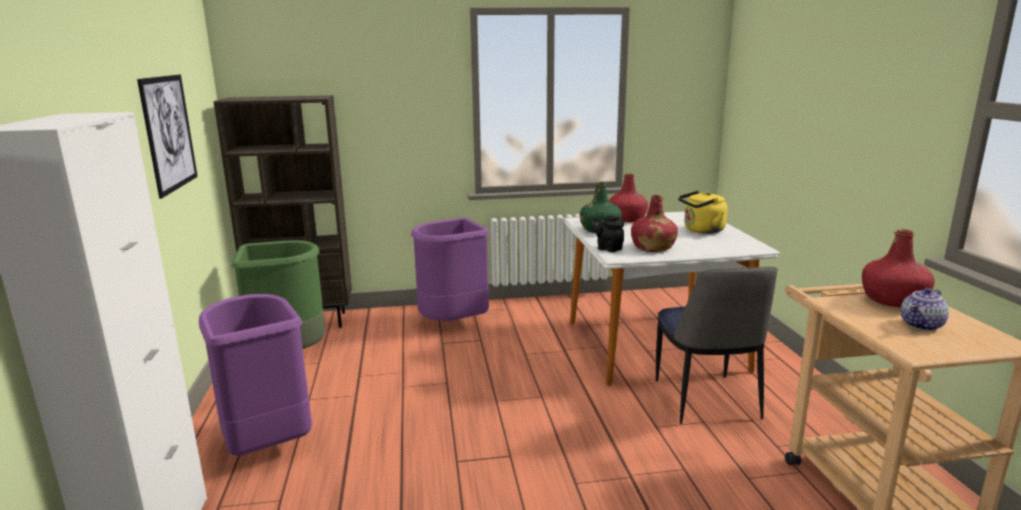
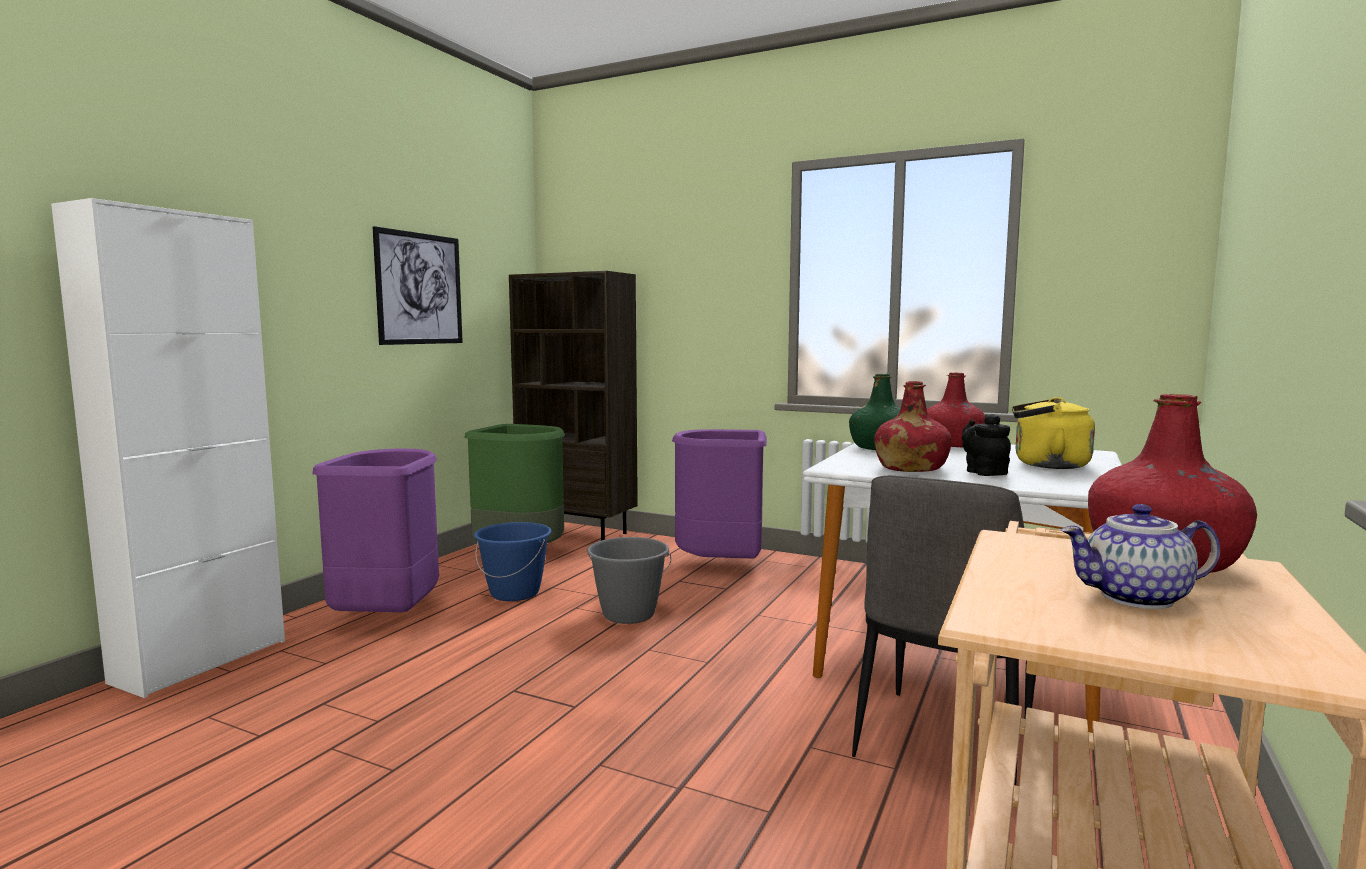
camera: 35 degrees right, 10 degrees down
(338, 390) = (515, 593): none -> blue bucket
(447, 380) = (628, 614): none -> grey bucket
(607, 248) = (841, 461): black teapot -> black teapot (984, 472)

